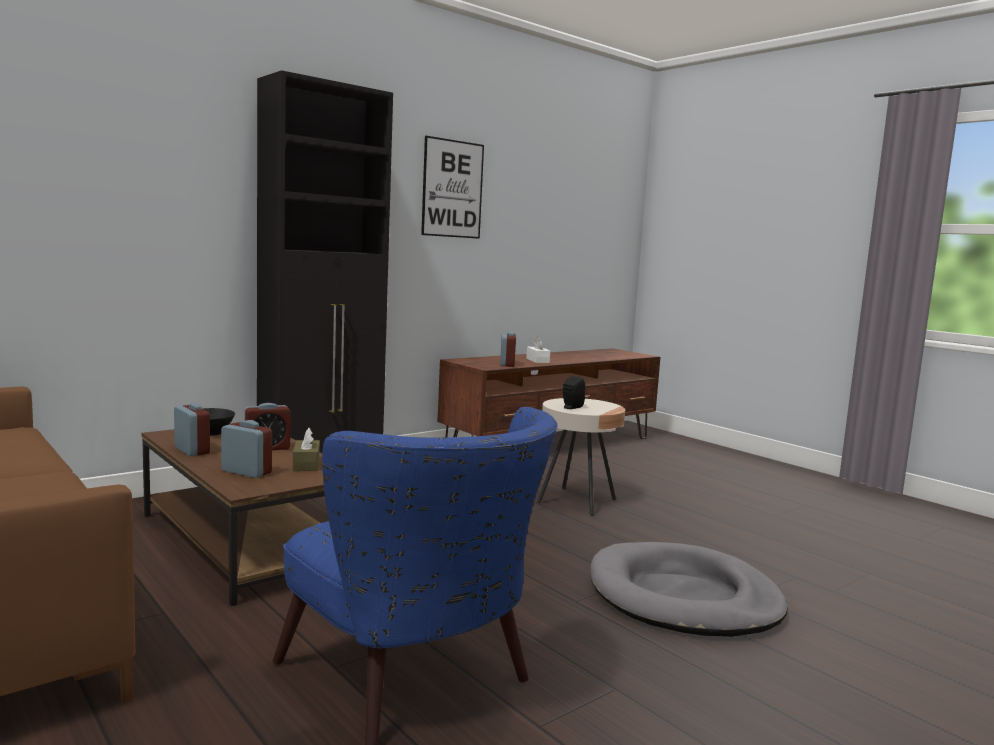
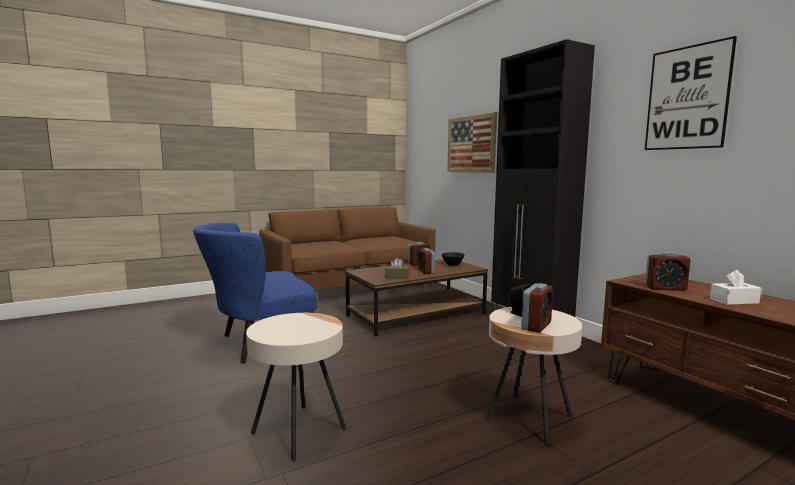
camera: 100 degrees right, 0 degrees up
(106, 190) = (471, 144): none -> picture
(246, 472) = (384, 270): alarm clock -> alarm clock (536, 326)
(683, 597) = (299, 431): grey dog bed -> beige side table

